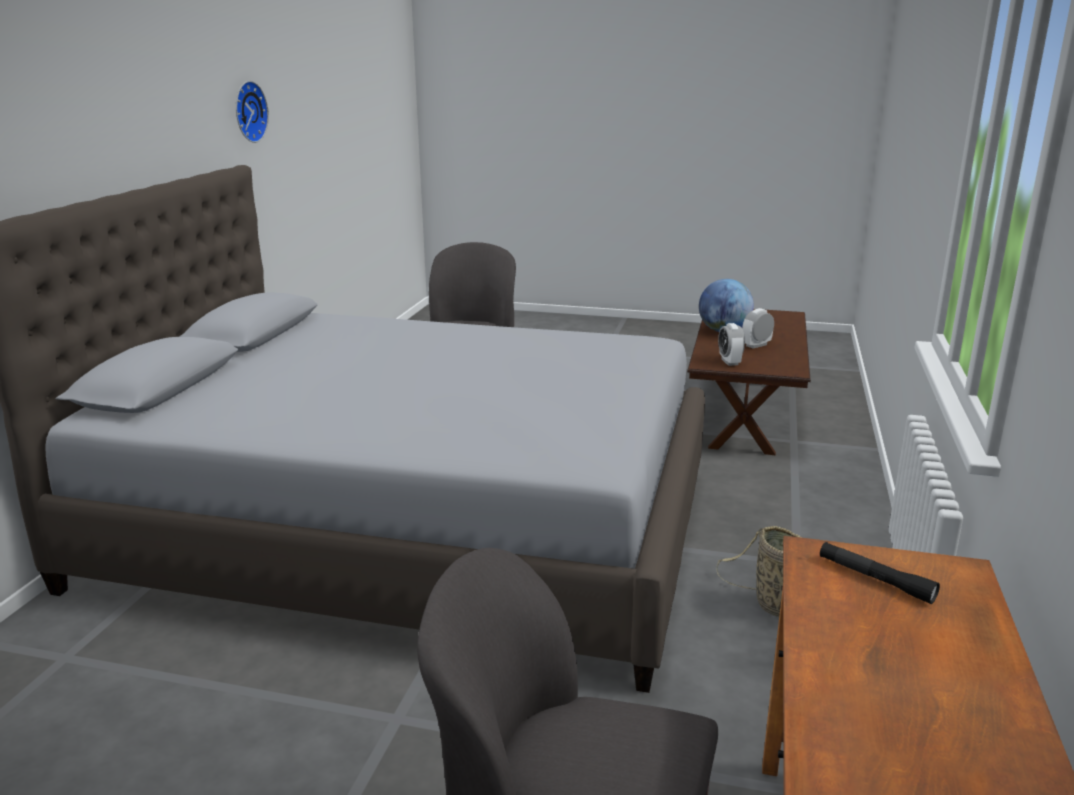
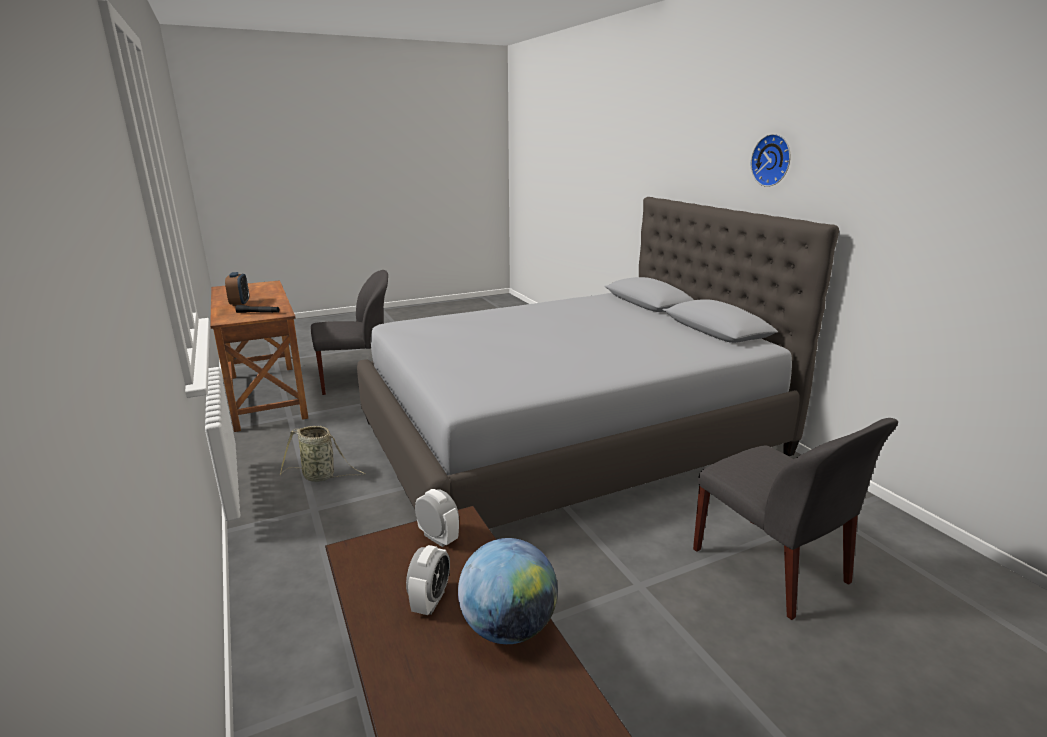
camera: 140 degrees right, 0 degrees up
(247, 111) = (896, 182): wall clock -> wall clock (773, 160)
(939, 664) = (240, 303): none -> alarm clock

